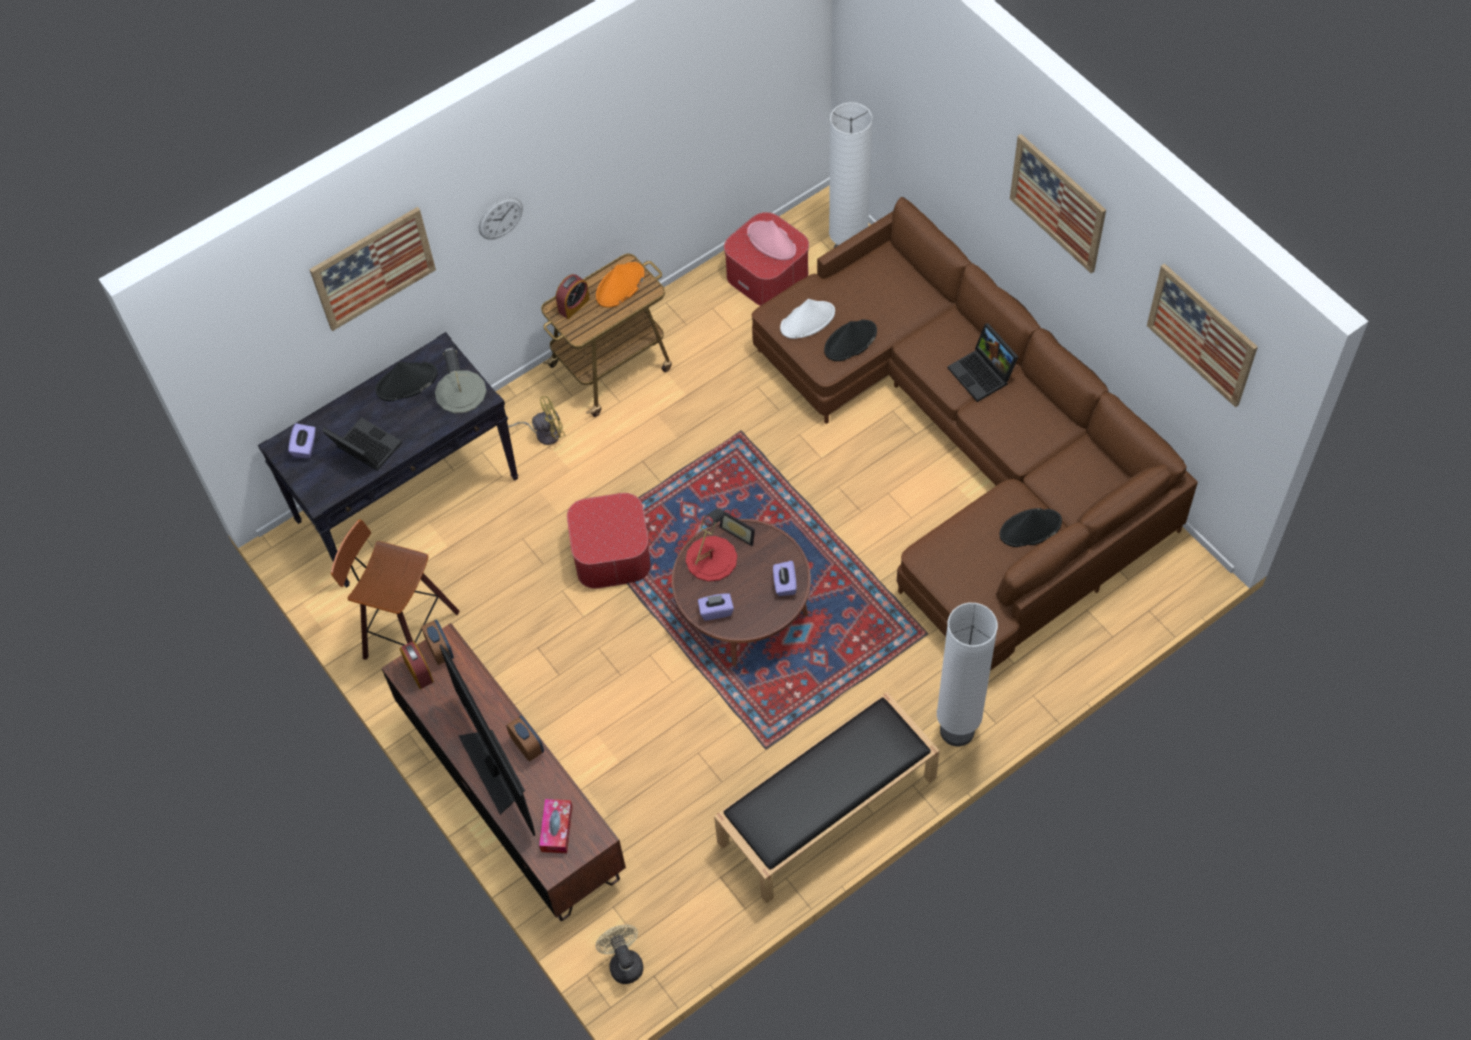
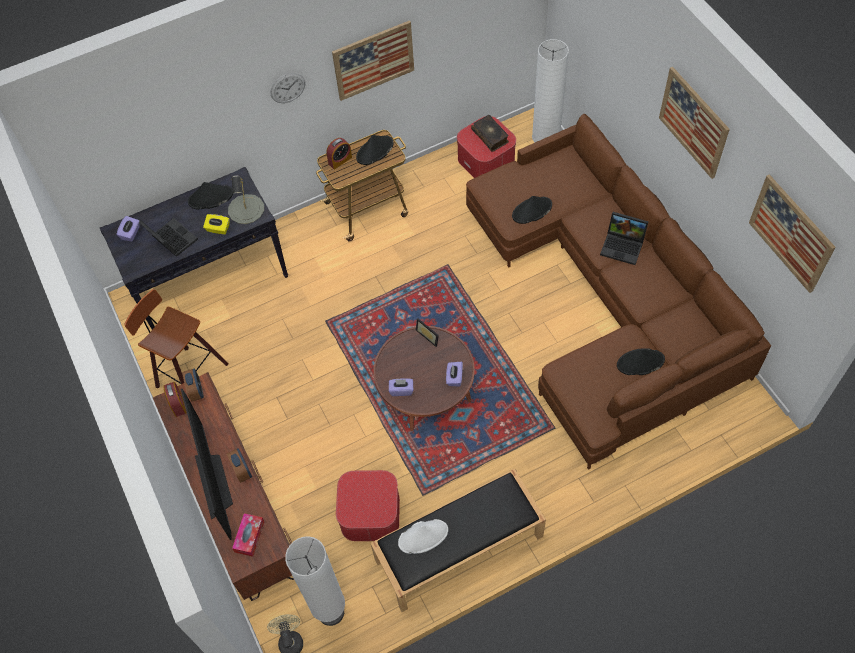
camera: 10 degrees right, 0 degrees up
(373, 268) = (186, 110): picture -> picture (373, 60)
(427, 425) = (218, 229): none -> yellow tissue box
(543, 433) = (311, 248): yellow fan -> none
(612, 553) = (341, 338): ottoman -> ottoman (370, 513)
(620, 286) = (374, 151): orange hat -> black hat
(711, 558) = (405, 351): red table lamp -> none
(772, 242) = (490, 136): pink hat -> book
(807, 320) = (504, 192): white hat -> white hat (423, 536)
(957, 730) = (564, 503): white floor lamp -> white floor lamp (331, 612)
(983, 374) = (623, 246): laptop -> laptop turned 45 degrees counterclockwise

